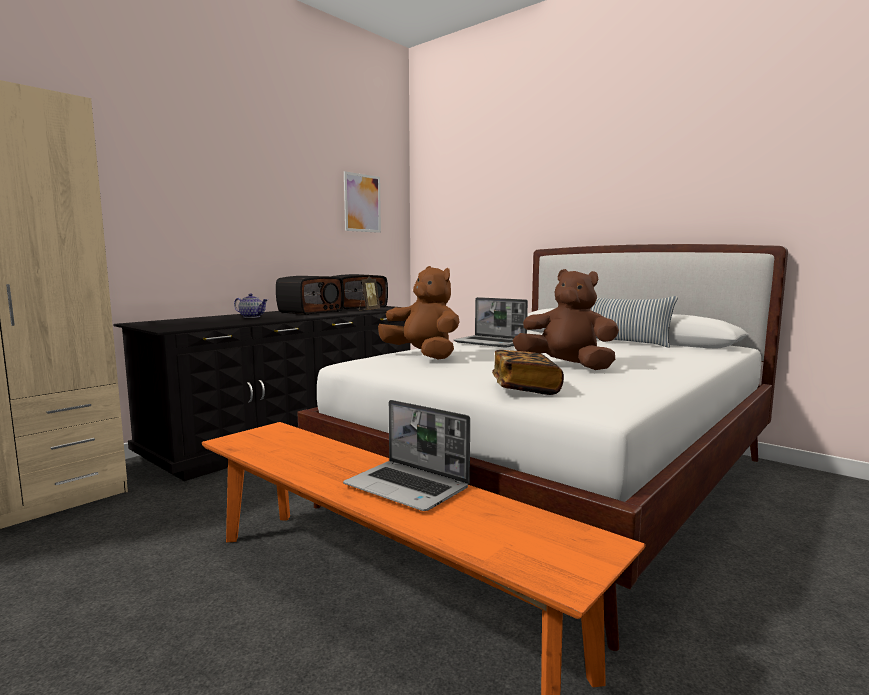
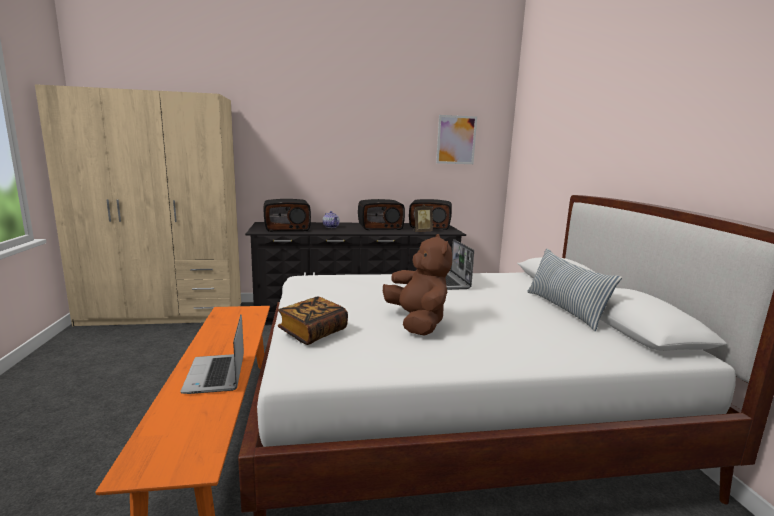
camera: 40 degrees right, 5 degrees up
(198, 323) = (287, 228): none -> radio
(423, 355) = (352, 283): brown plush toy -> none

